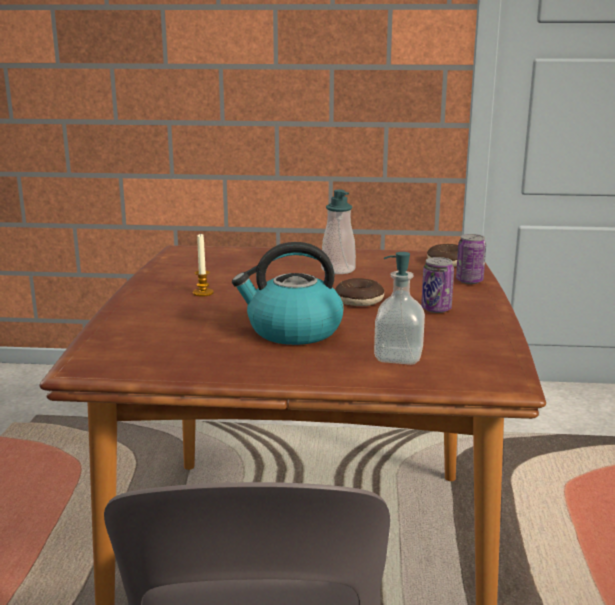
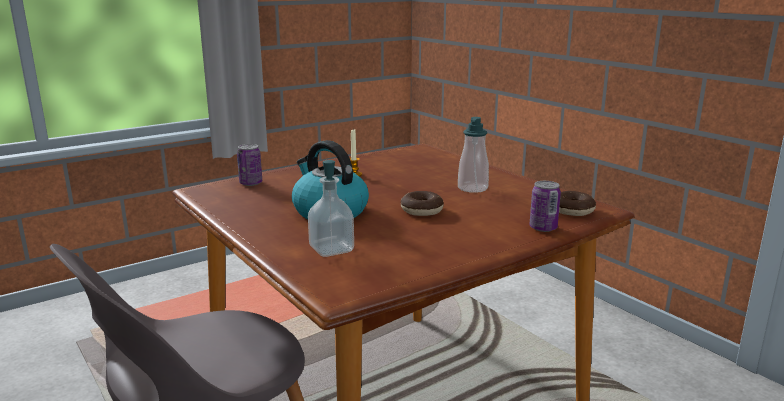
camera: 50 degrees right, 0 degrees up
(436, 309) = (451, 235): can -> can (251, 183)

